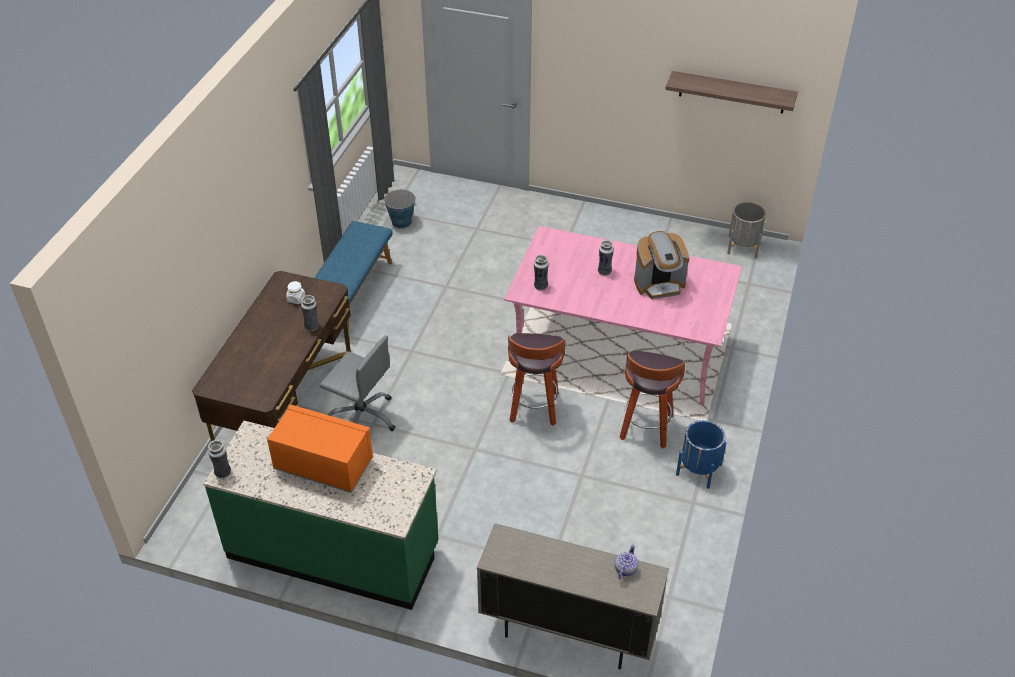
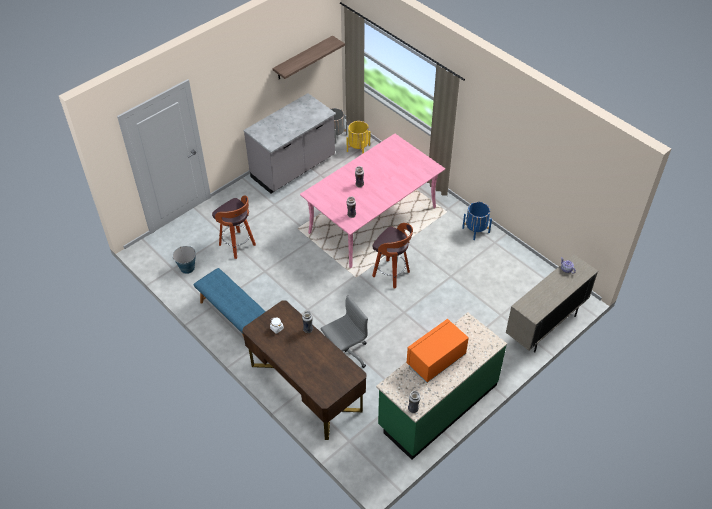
camera: 60 degrees left, 5 degrees up
(643, 236) = (293, 168): none -> grey counter
(646, 429) = (436, 236): stool -> stool (238, 245)
(659, 284) = (385, 169): coffee machine -> none
(741, 279) = (358, 148): none -> yellow planter

